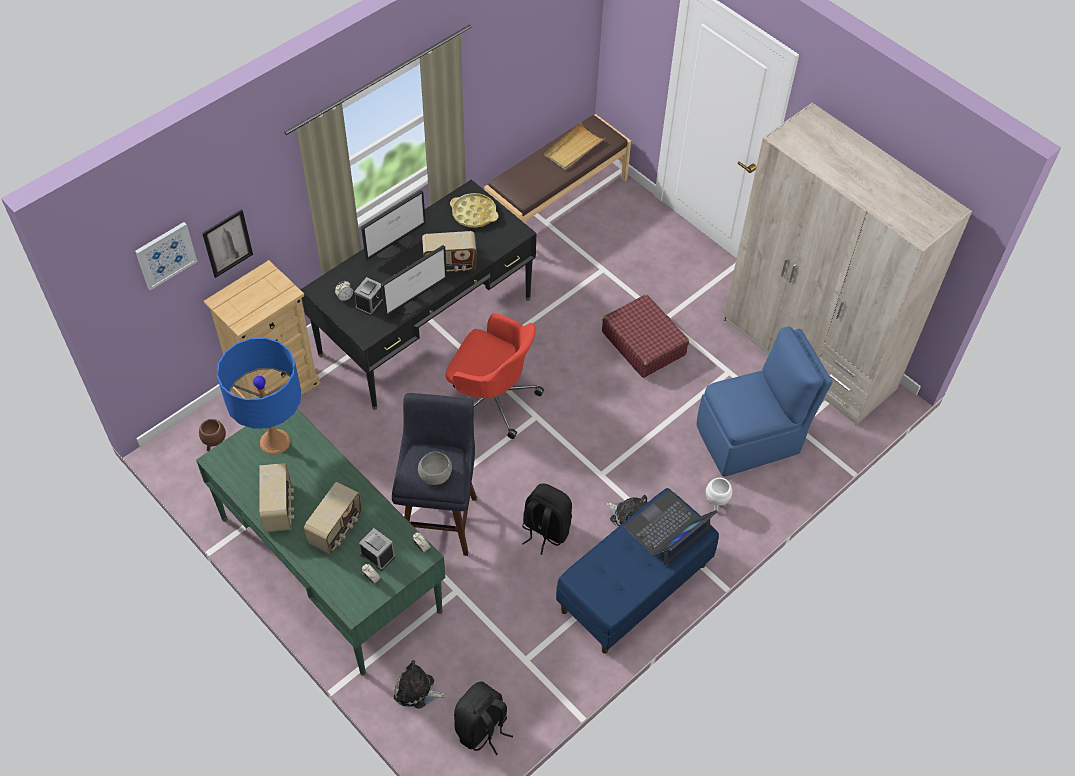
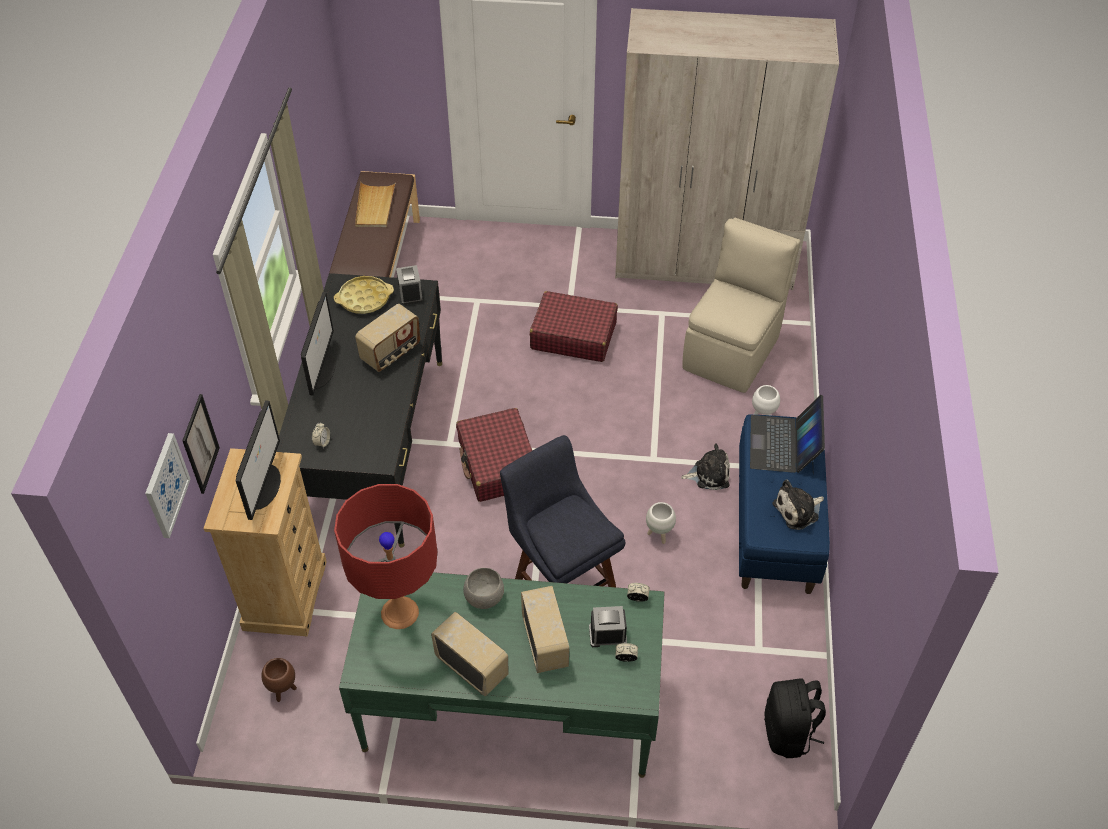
camera: 40 degrees left, 5 degrees down
(275, 441) = (400, 612): blue table lamp -> red table lamp
(370, 303) = (353, 432): alarm clock -> alarm clock (410, 293)
(415, 300) = (393, 402): monitor -> monitor (264, 486)
(416, 690) = (702, 749): plush toy -> plush toy (798, 510)
(435, 475) = (578, 532): grey bowl -> grey bowl (483, 598)
(492, 399) = (498, 464): red office chair -> red suitcase
(545, 530) = (658, 535): black backpack -> white planter
(750, 439) = (732, 351): blue chair -> beige chair

